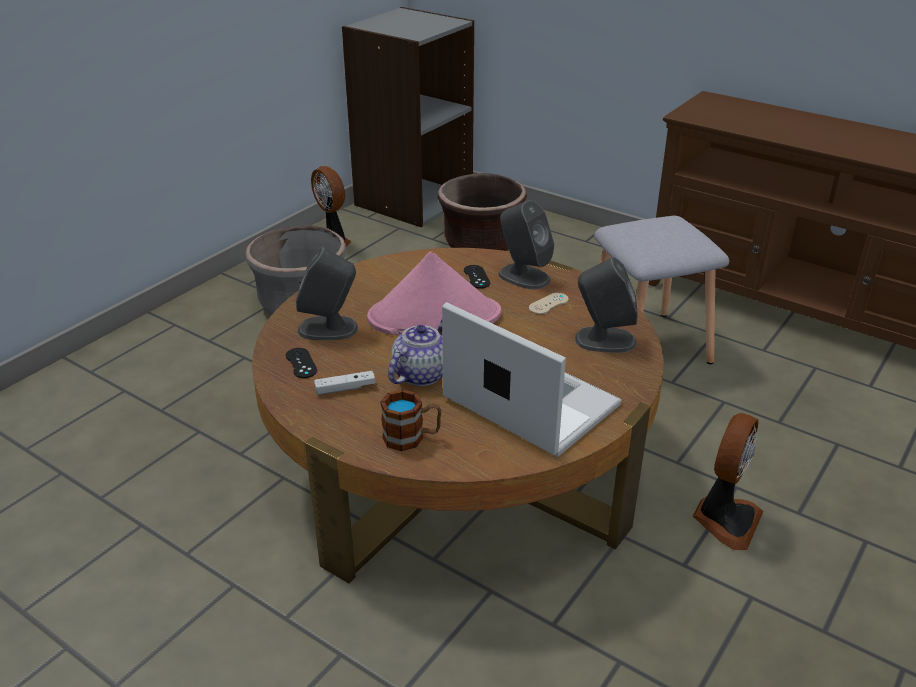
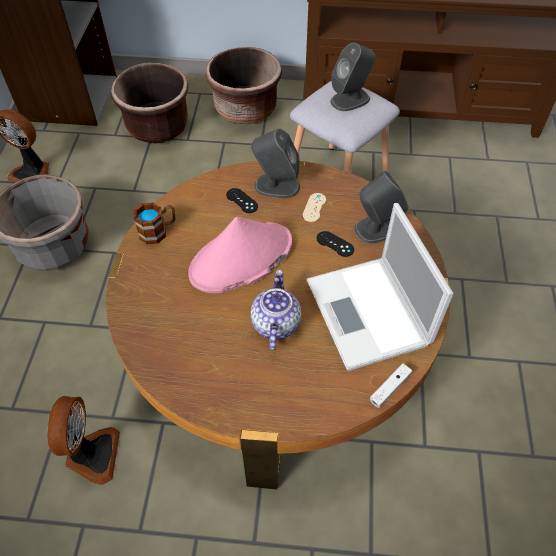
camera: 30 degrees left, 20 degrees up
(301, 363) = (174, 357): black game controller -> black game controller (335, 244)
(329, 328) = (167, 308): grey speaker -> grey speaker (350, 99)
(345, 388) = (229, 366): white game controller -> white game controller (390, 388)
(412, 437) = (315, 391): mug -> mug (158, 231)
(528, 401) = (369, 314): laptop -> laptop turned 120 degrees counterclockwise
(589, 255) = (245, 109): none -> brown planter
(725, 519) = (471, 309): fan -> fan (92, 455)

